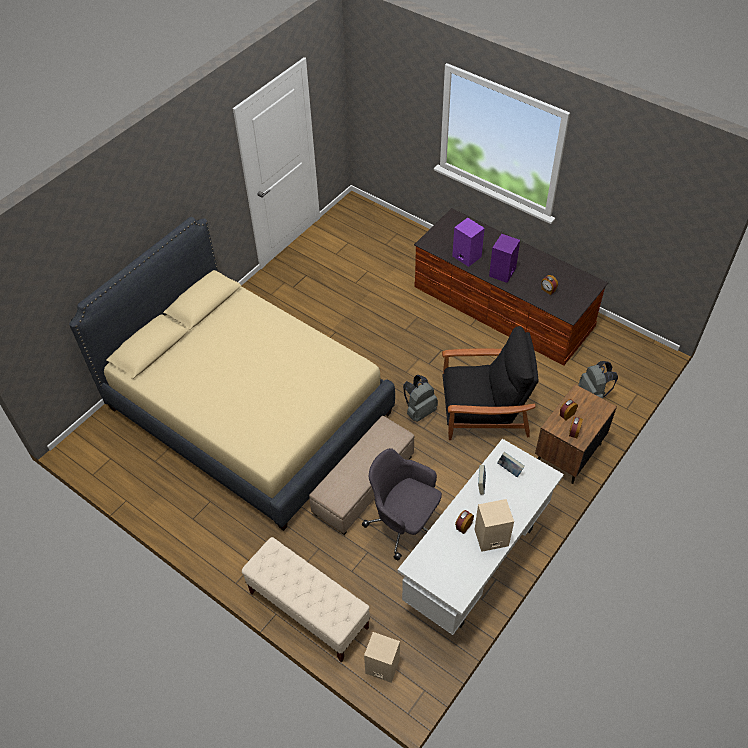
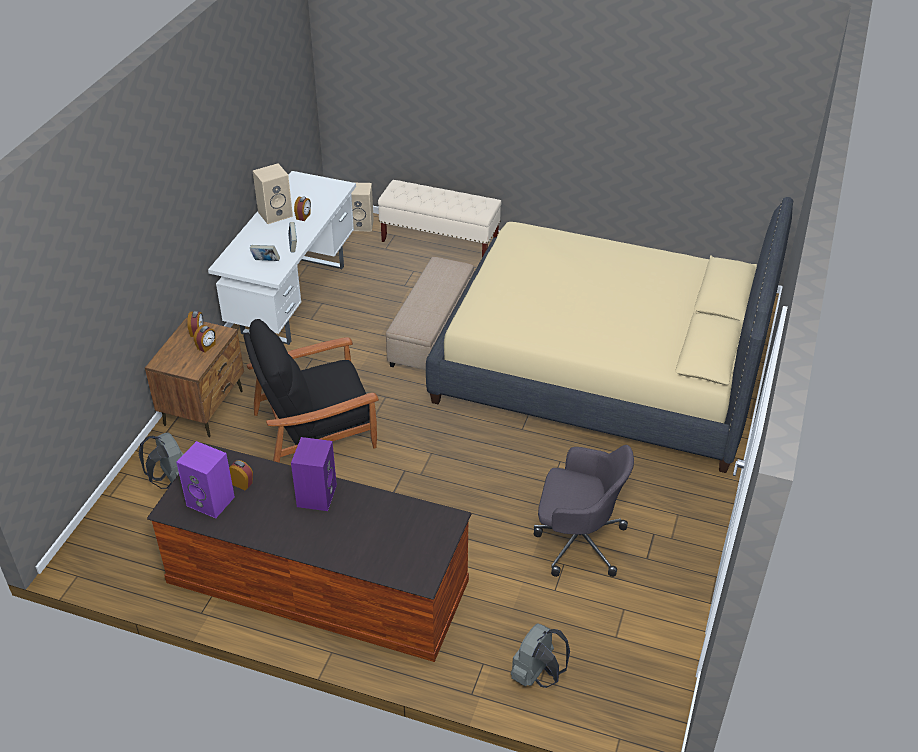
camera: 160 degrees right, 10 degrees down
(403, 523) = (376, 312): grey office chair -> grey office chair (577, 541)
(419, 411) = (397, 413): grey backpack -> grey backpack (537, 675)
(466, 256) = (381, 509): purple speaker -> purple speaker (212, 501)

